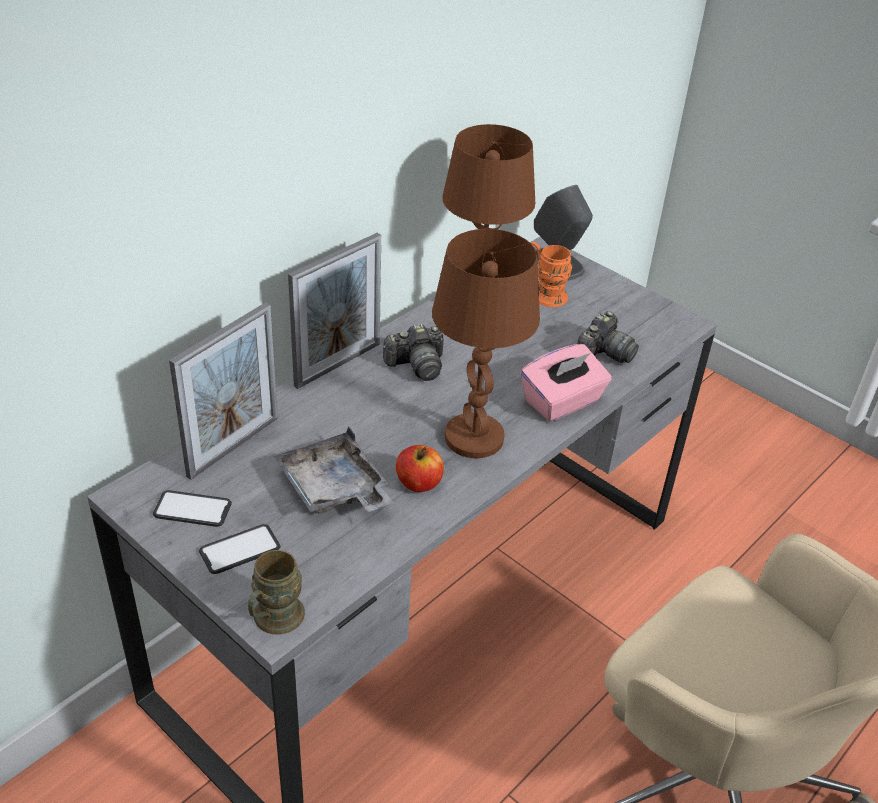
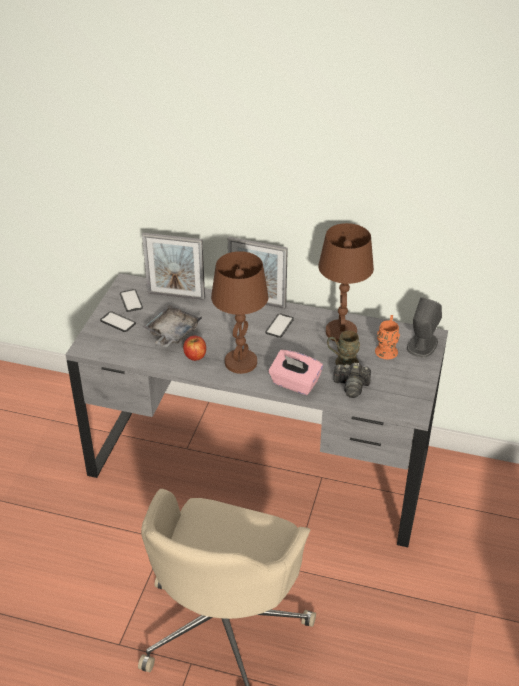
camera: 65 degrees right, 0 degrees up
(273, 621) = (86, 346): brown mug -> brown mug (342, 362)
(417, 365) = (279, 326): camera -> phone

